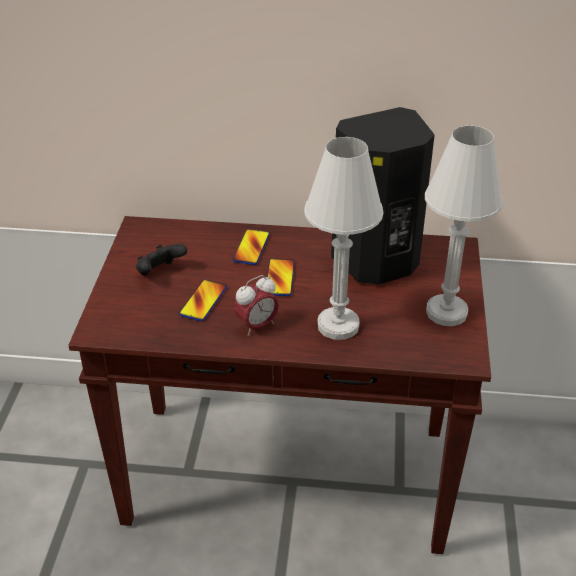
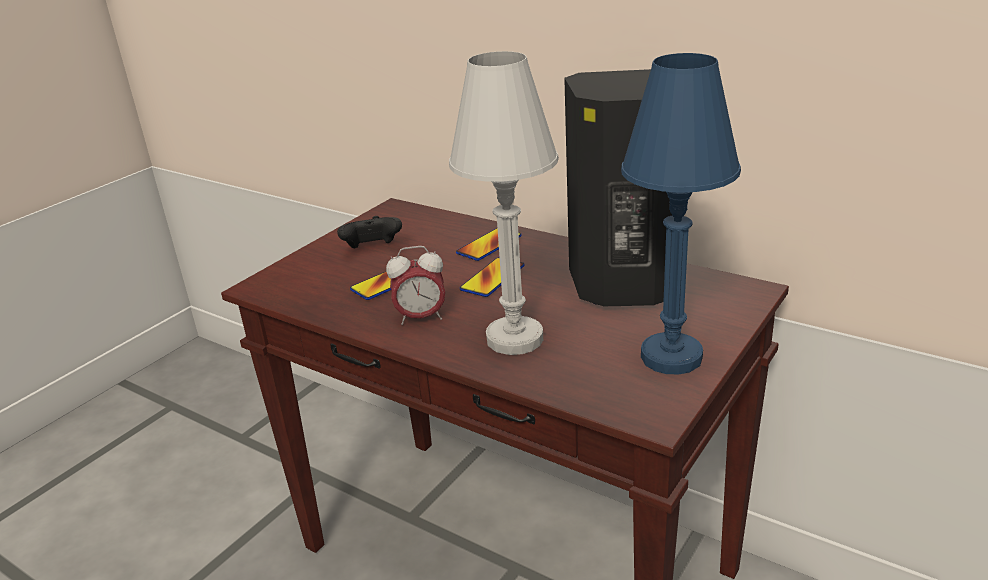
camera: 30 degrees right, 10 degrees down
(446, 312) = (671, 357): white table lamp -> blue table lamp

